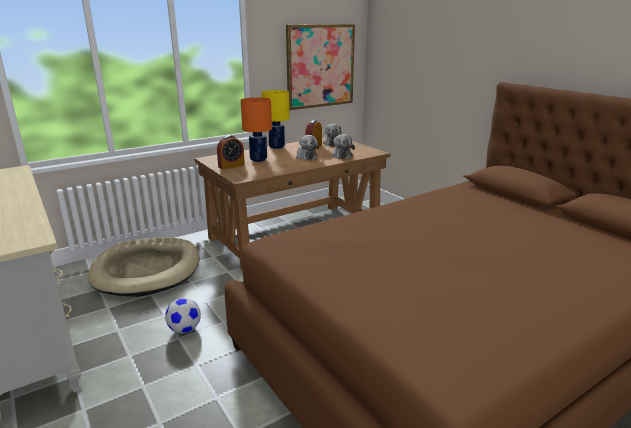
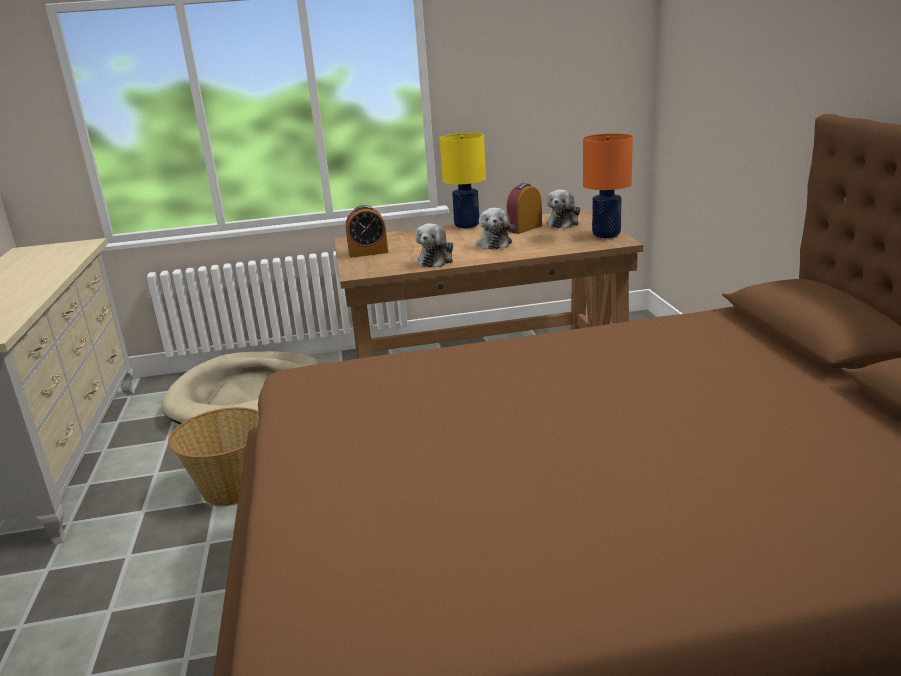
camera: 25 degrees right, 0 degrees up
(185, 329) = (231, 489): football -> basket
(258, 160) = (416, 246): orange table lamp -> orange table lamp (606, 236)
(320, 66) = (563, 91): picture -> none
(342, 155) = (554, 244): plush toy -> plush toy (437, 260)

